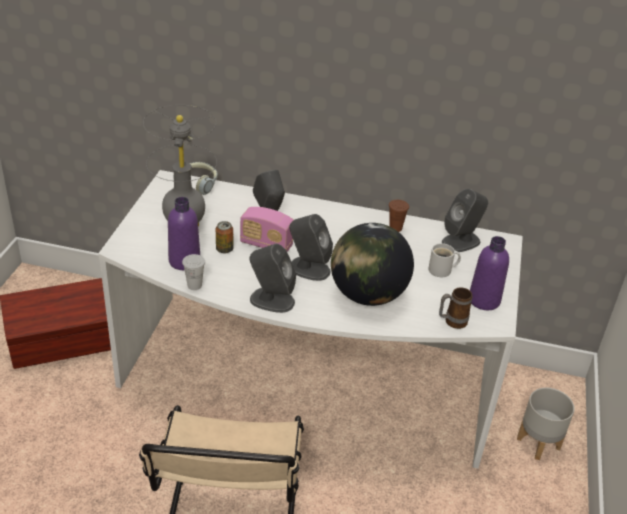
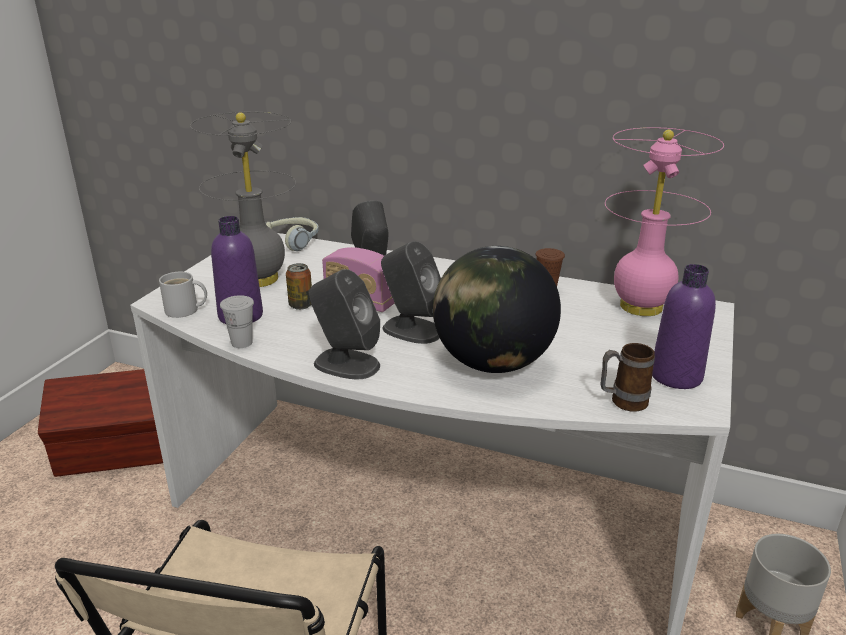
camera: 10 degrees right, 10 degrees down
(442, 270) = (611, 338): white mug -> white mug (184, 310)
(461, 241) = (642, 306): grey speaker -> pink table lamp

